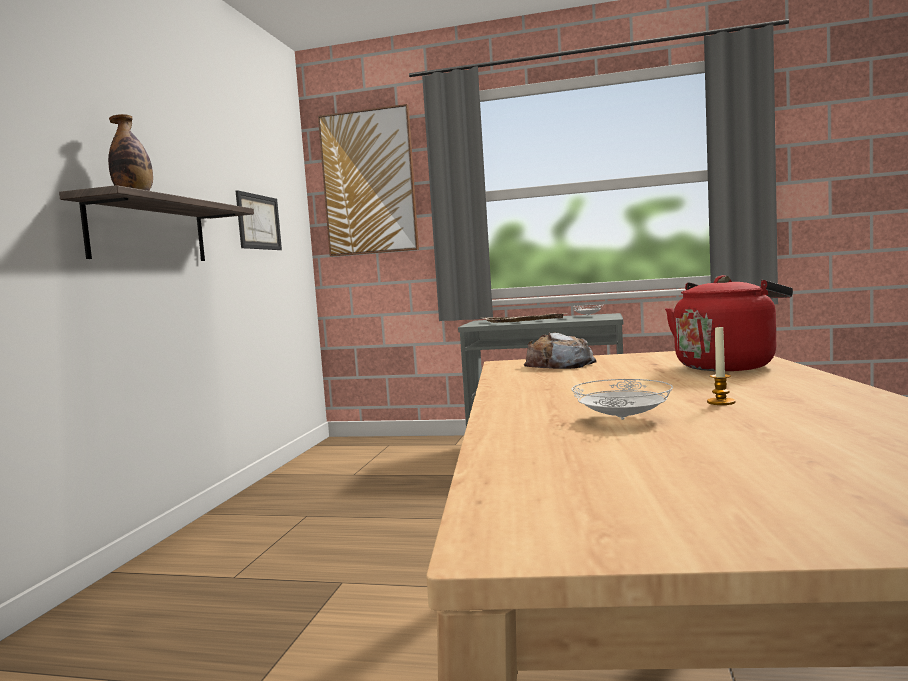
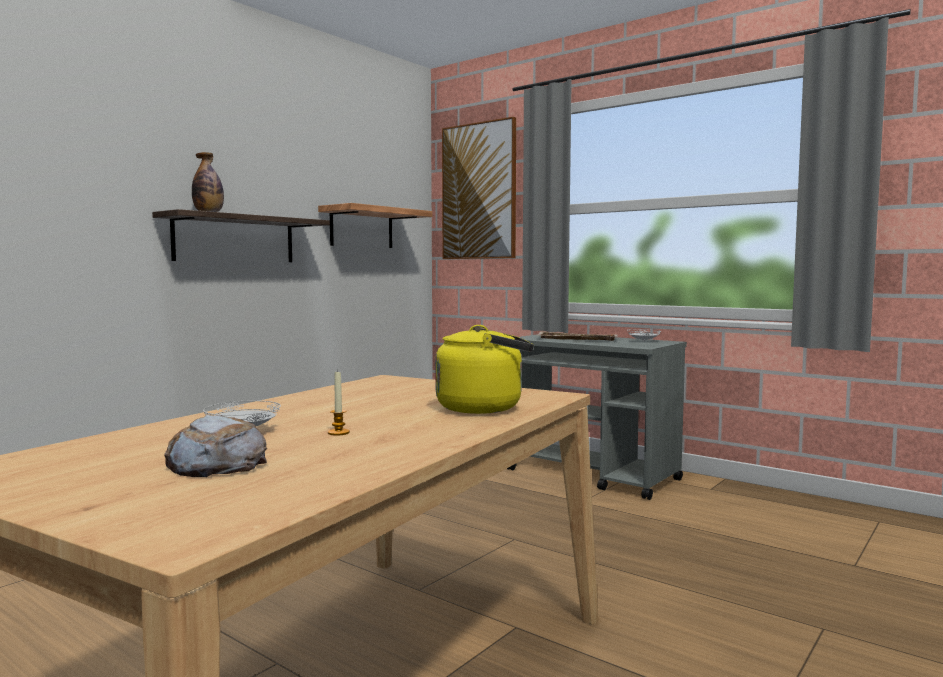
camera: 25 degrees right, 0 degrees up
(258, 222) = (361, 228): picture -> shelf
(559, 365) = (402, 386): bread -> bread (216, 463)
(727, 366) = (484, 408): red kettle -> yellow kettle

